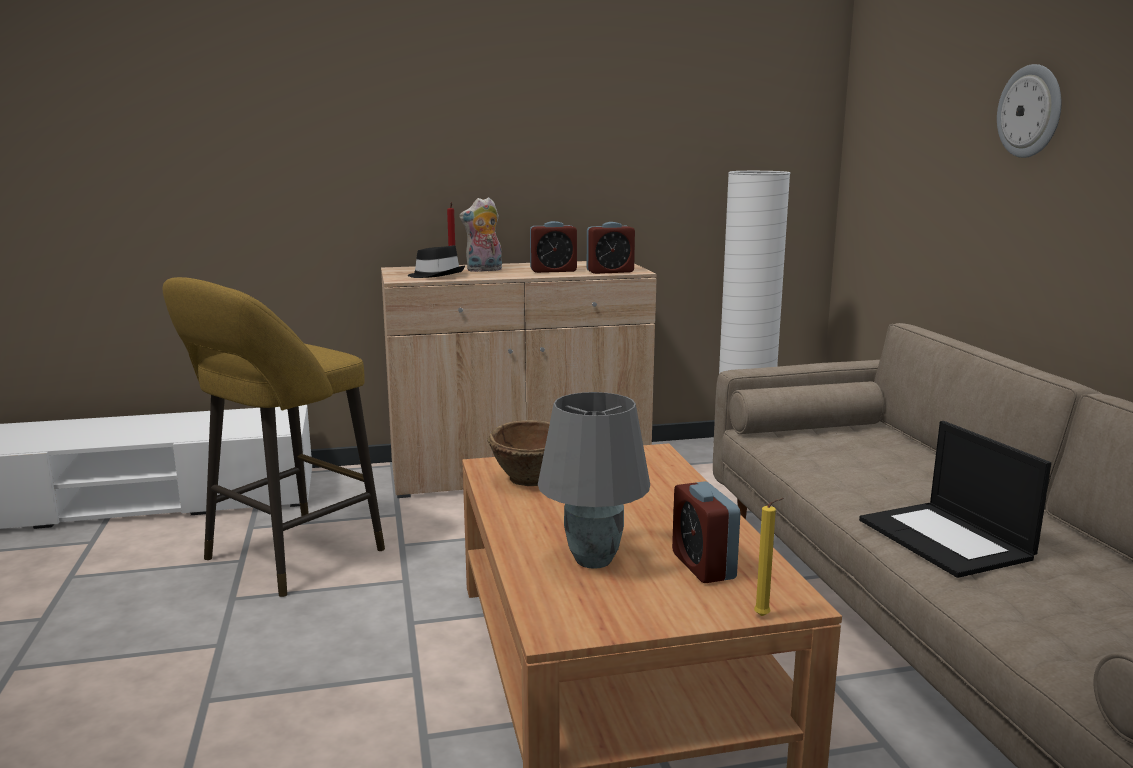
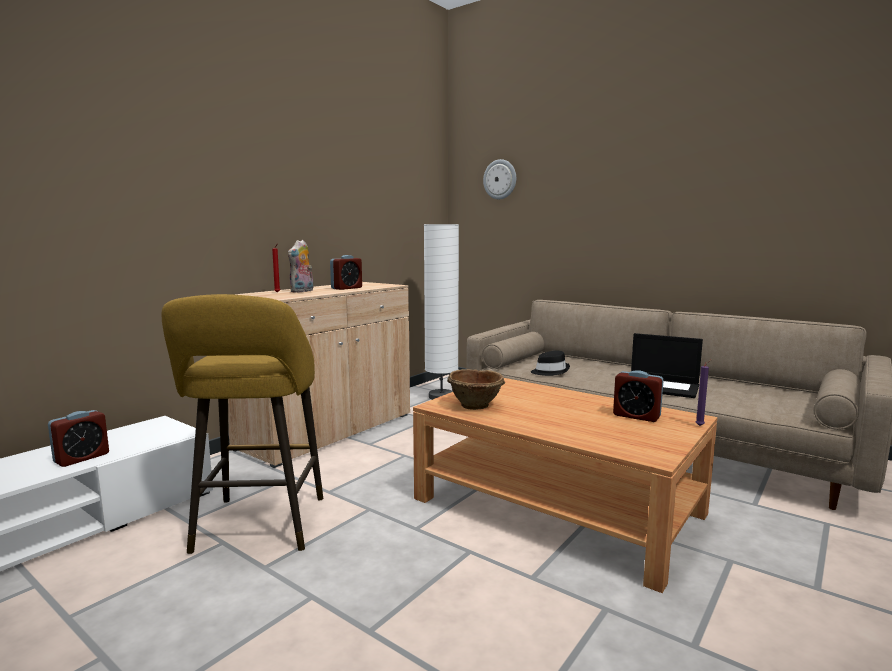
camera: 40 degrees left, 5 degrees down
(436, 275) = (282, 295): black hat -> black hat (549, 371)
(592, 559) = (593, 428): grey table lamp -> none
(610, 271) = (381, 286): alarm clock -> alarm clock (82, 458)
(764, 616) = (700, 425): yellow candle -> purple candle
(1030, 111) = (588, 191): wall clock -> wall clock (500, 179)

